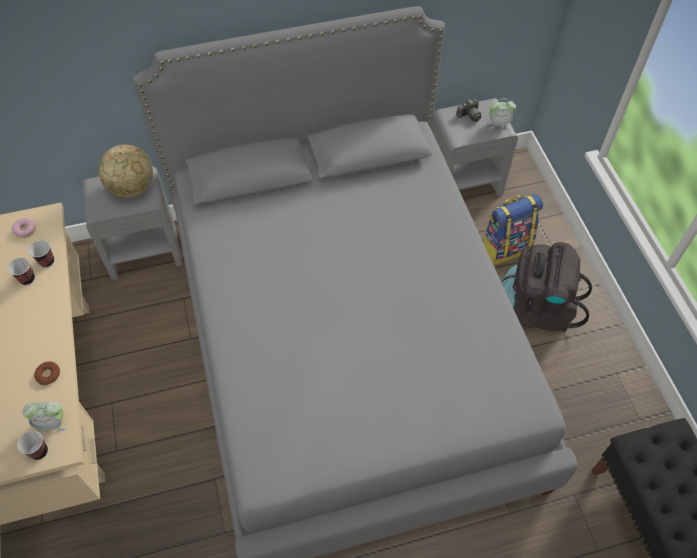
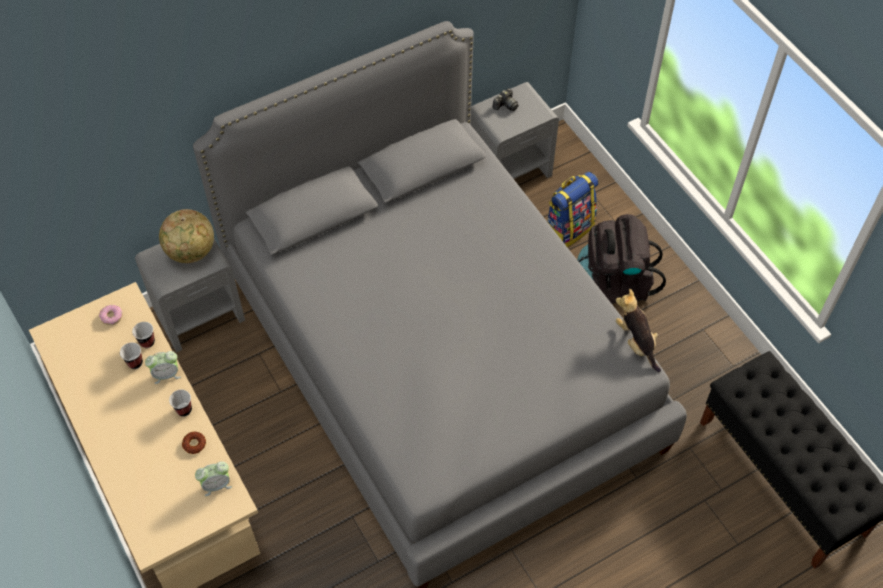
camera: 15 degrees left, 0 degrees up
(39, 452) = (215, 511): cup -> cup (184, 410)
(498, 124) = (537, 108): alarm clock -> alarm clock (166, 374)
(538, 376) = (636, 342): none -> plush toy

